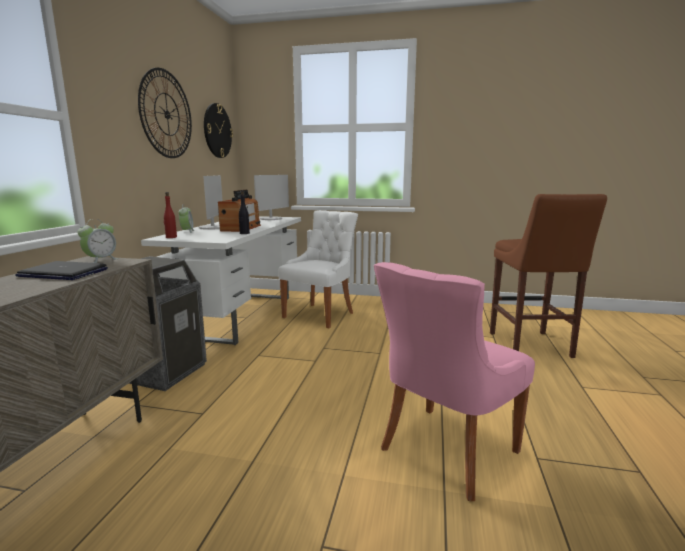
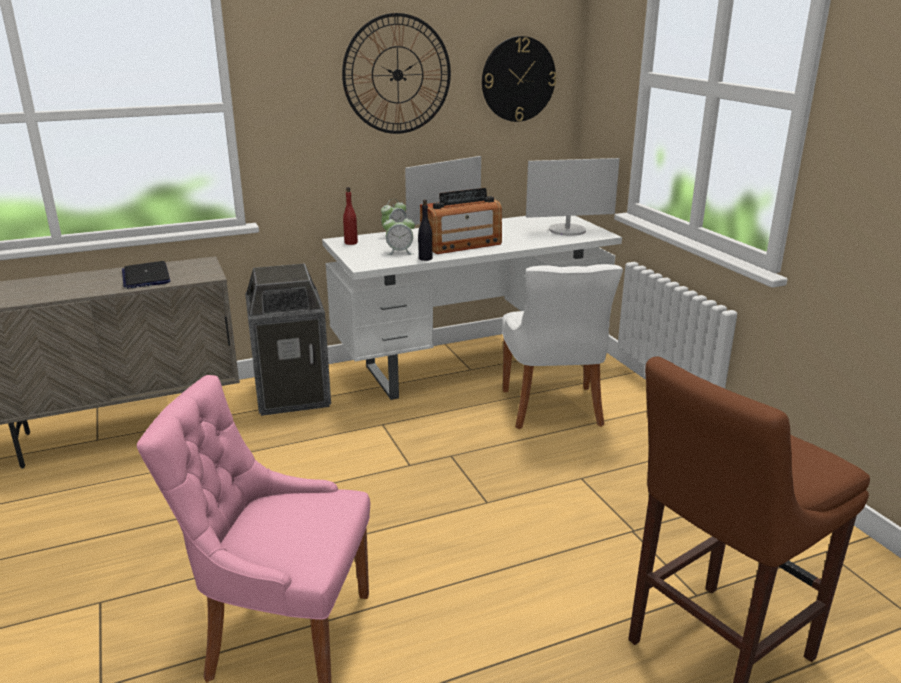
camera: 55 degrees right, 10 degrees up
(101, 260) = (202, 267): alarm clock -> alarm clock (399, 252)
(320, 314) = (553, 409): white chair -> white chair turned 90 degrees clockwise

